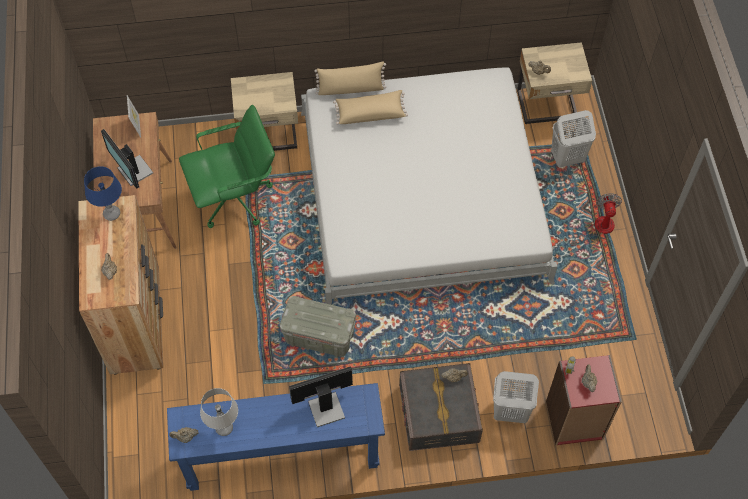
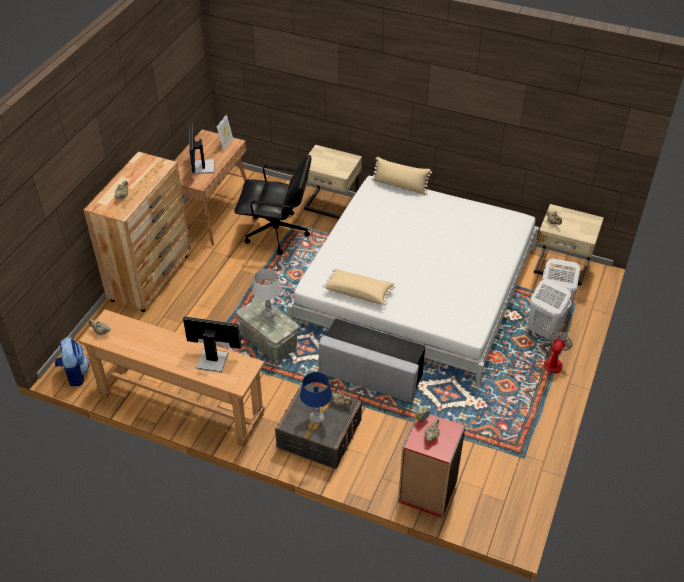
camera: 30 degrees right, 15 degrees down
(111, 214) = (152, 166): blue table lamp -> blue table lamp (316, 418)
(143, 480) = (75, 374): none -> backpack
(224, 428) = (131, 338): grey table lamp -> grey table lamp (269, 314)
(235, 199) = (277, 233): green office chair -> black office chair
(282, 455) = (181, 405): blue console table -> brown console table
(370, 112) = (403, 205): beige pillow -> beige pillow (359, 291)
(445, 322) = (371, 375): none -> grey ottoman
(509, 411) = (377, 459): white laundry basket -> white laundry basket (543, 331)

